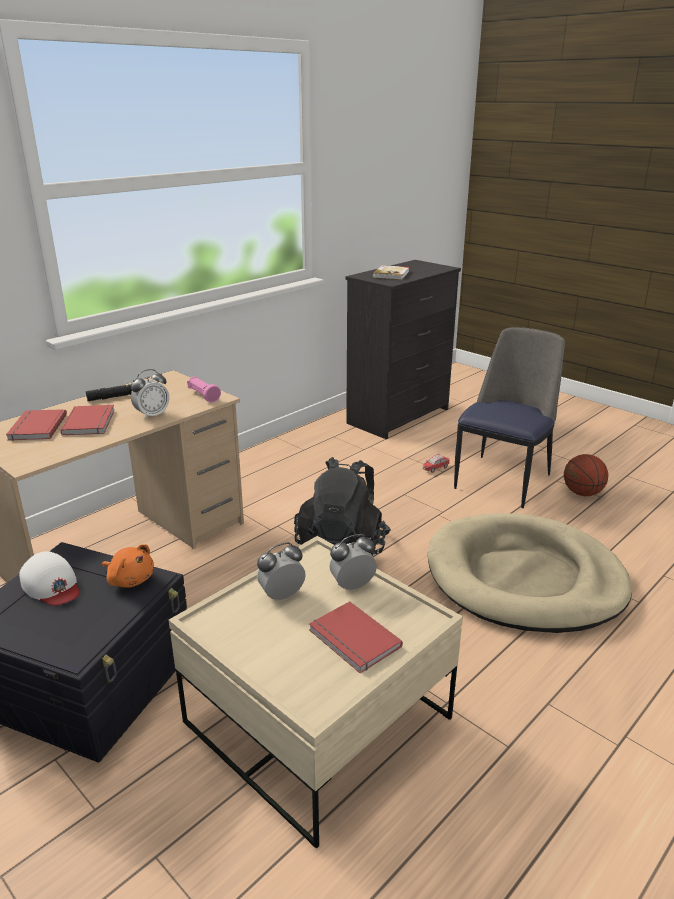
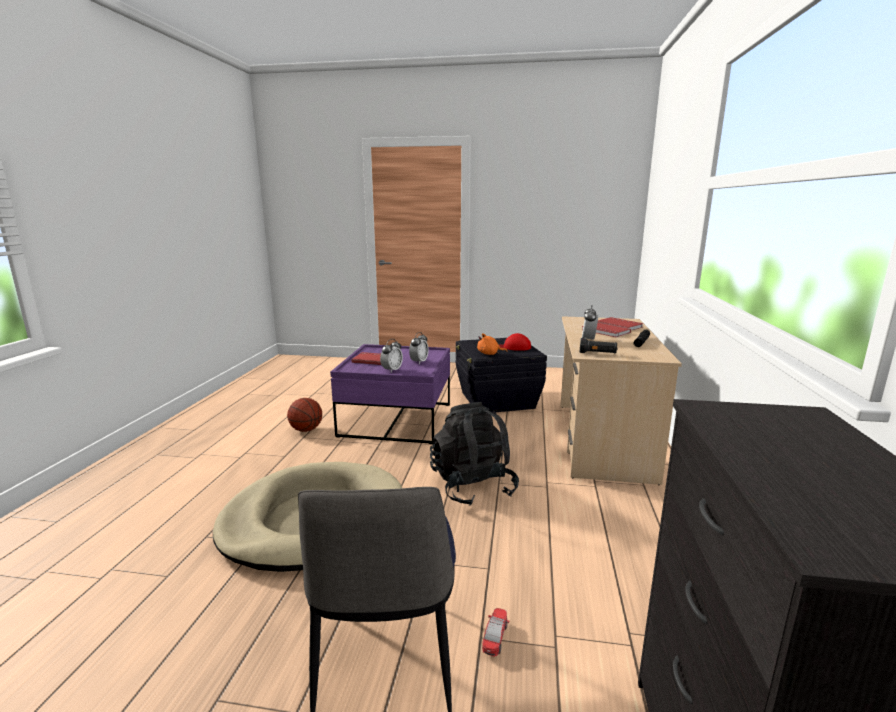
camera: 145 degrees right, 10 degrees down
(51, 585) = (514, 347): white cap -> red cap
(203, 396) = (597, 353): pink flashlight -> black flashlight
(318, 721) = (396, 420): beige coffee table -> purple coffee table
(391, 274) = (793, 440): book -> none
(582, 493) = (249, 694): basketball -> basketball (306, 430)

